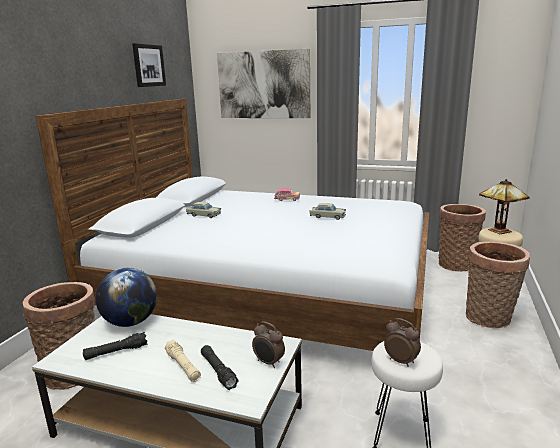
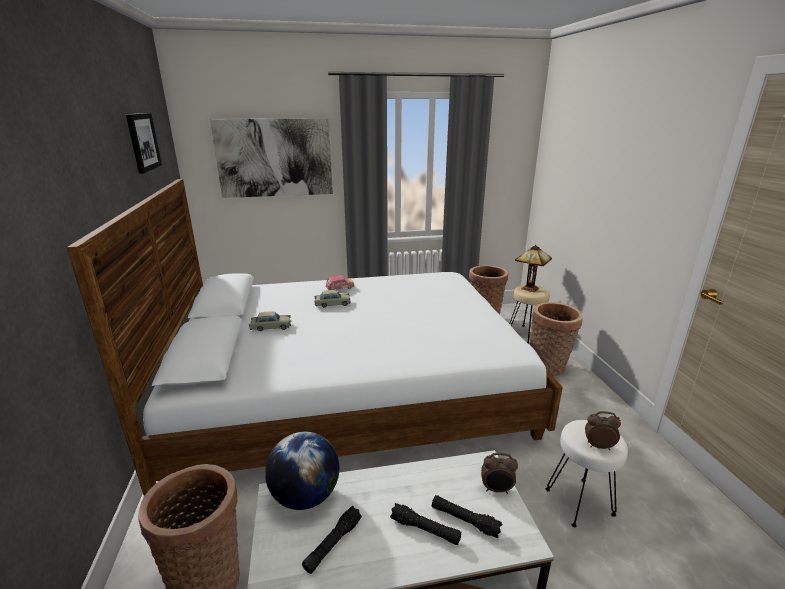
camera: 30 degrees left, 5 degrees up
(183, 366) = (425, 530): beige flashlight -> black flashlight
(327, 216) = (404, 304): beige toy car -> beige toy car (332, 304)

